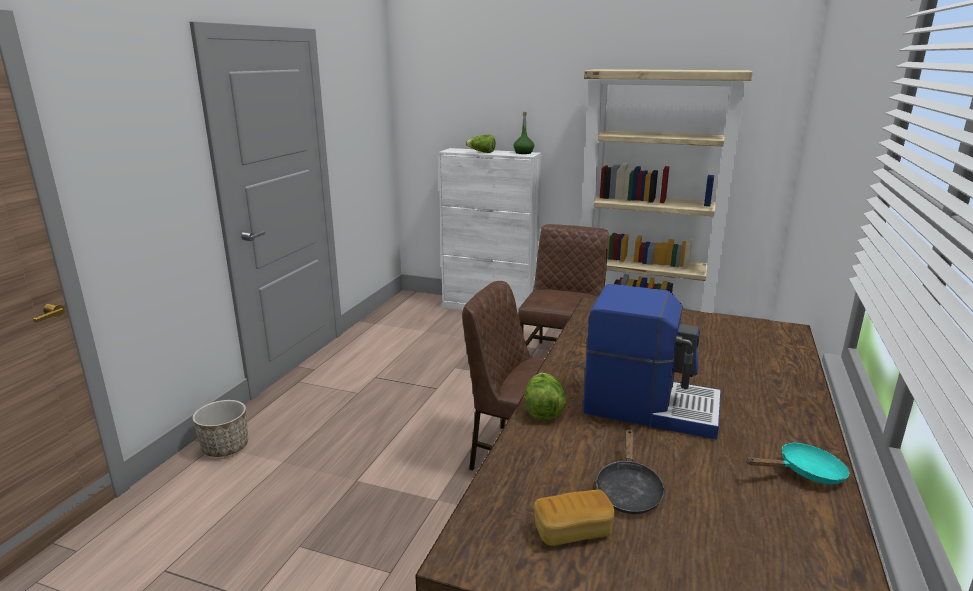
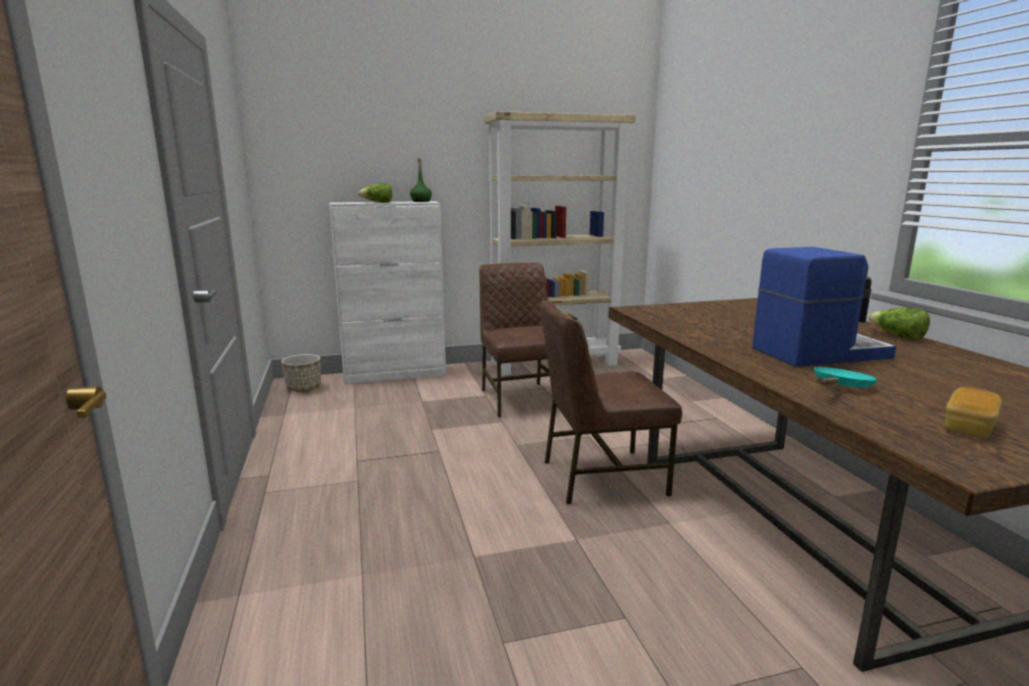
camera: 35 degrees left, 5 degrees down
(225, 447) = (259, 591): planter -> planter (304, 388)
(542, 409) = (765, 372): lettuce -> lettuce (897, 336)
(628, 490) = (930, 396): black frying pan -> none
(805, 472) = (968, 360): turquoise frying pan -> turquoise frying pan (841, 386)

